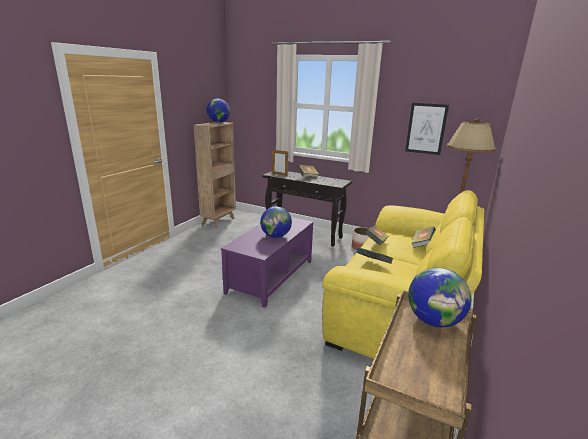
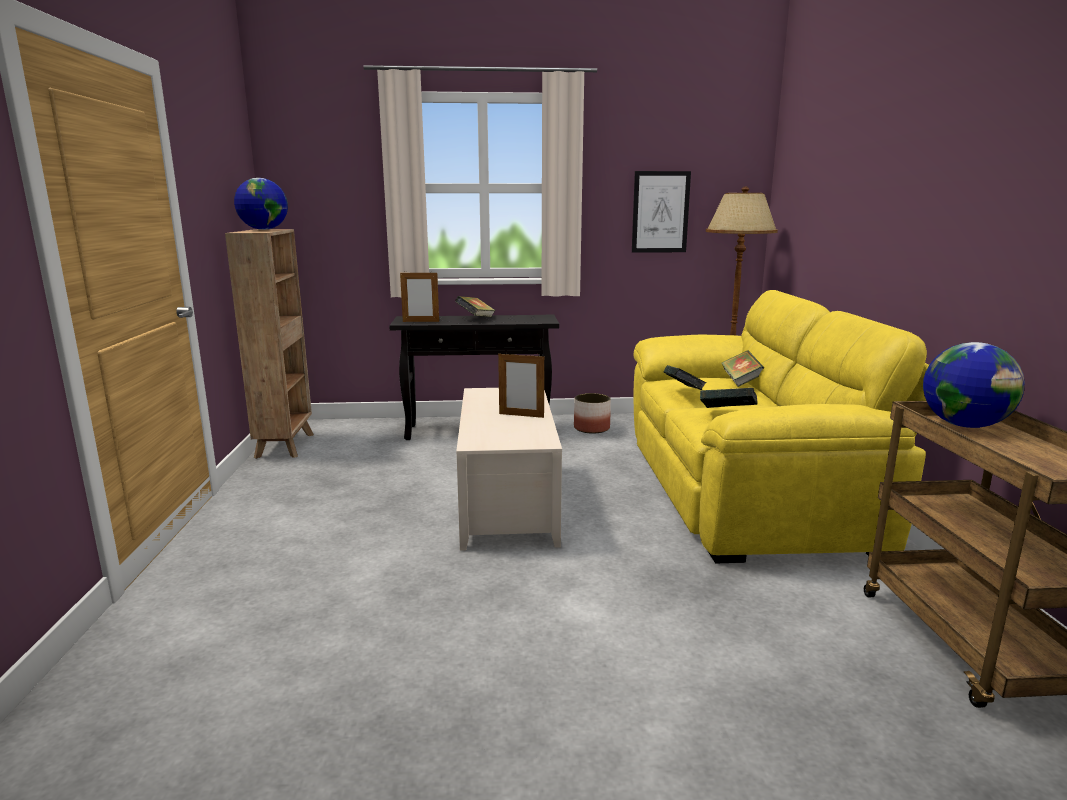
camera: 30 degrees left, 5 degrees down
(271, 276) = (507, 502): purple coffee table -> beige coffee table
(276, 236) = (521, 415): globe -> picture frame

